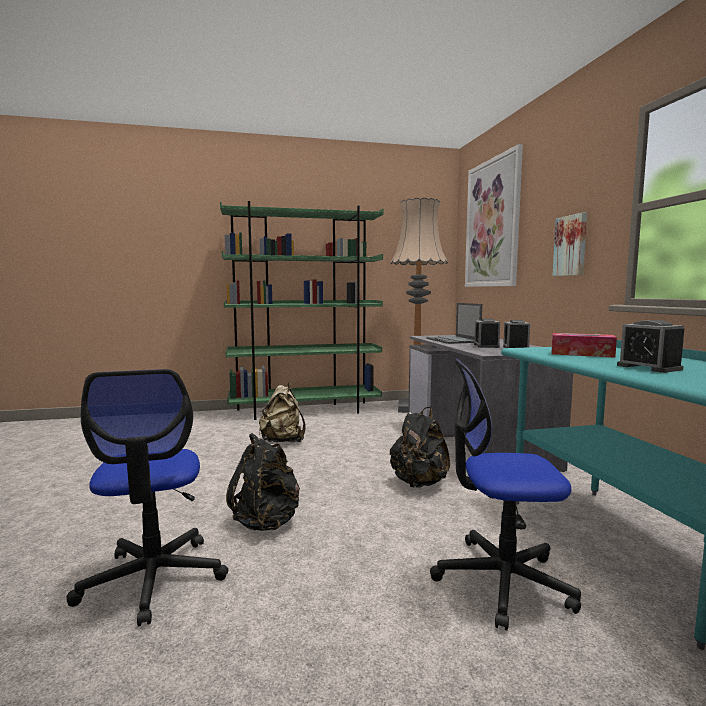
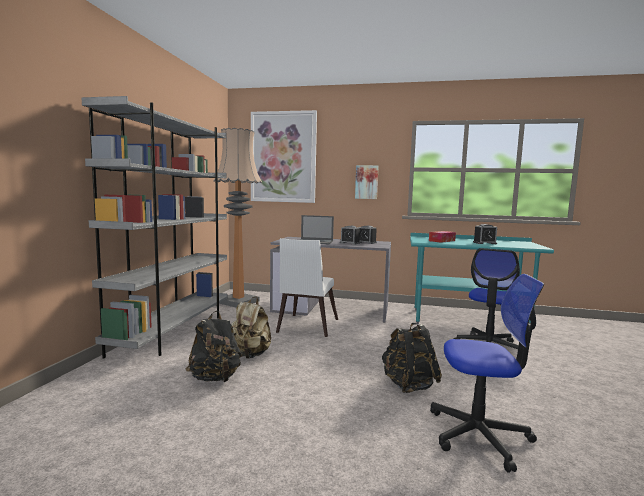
camera: 65 degrees left, 0 degrees up
(305, 411) = (174, 331): green bookcase -> grey bookcase
(386, 445) = (306, 327): none -> white chair
(419, 483) = (378, 334): black backpack -> black backpack (215, 378)

